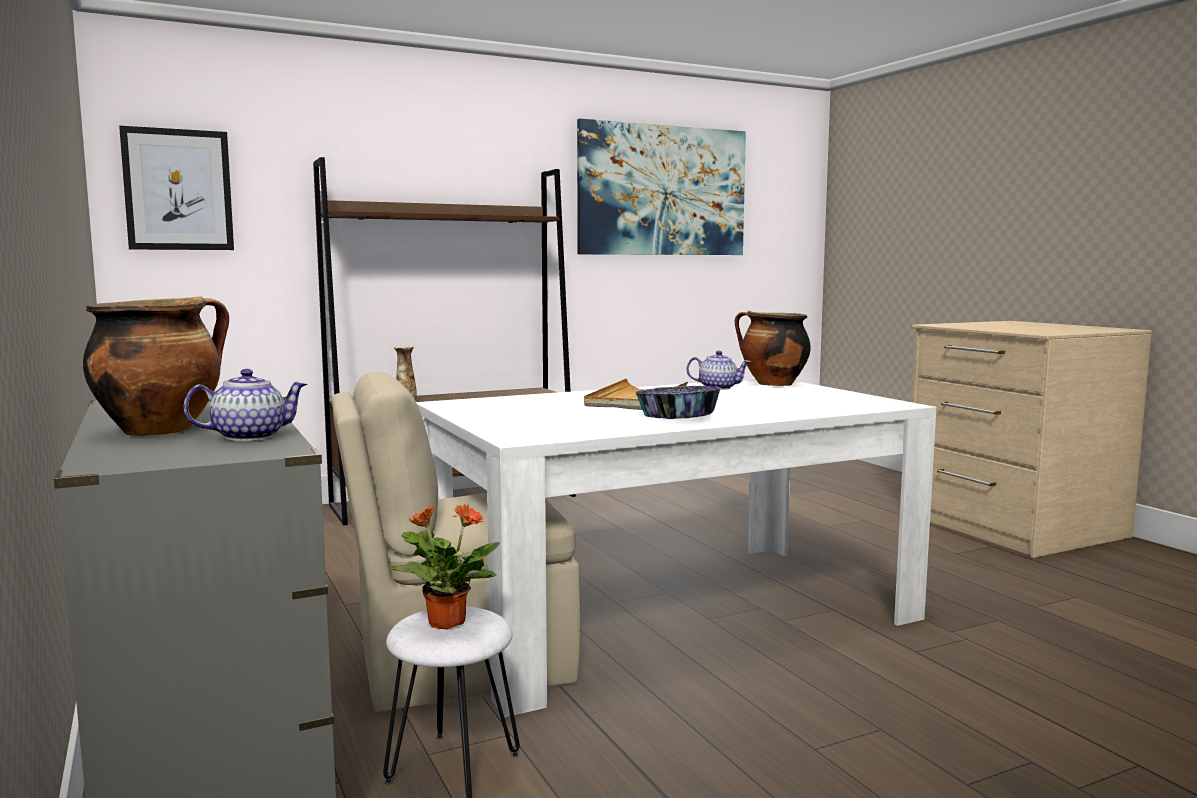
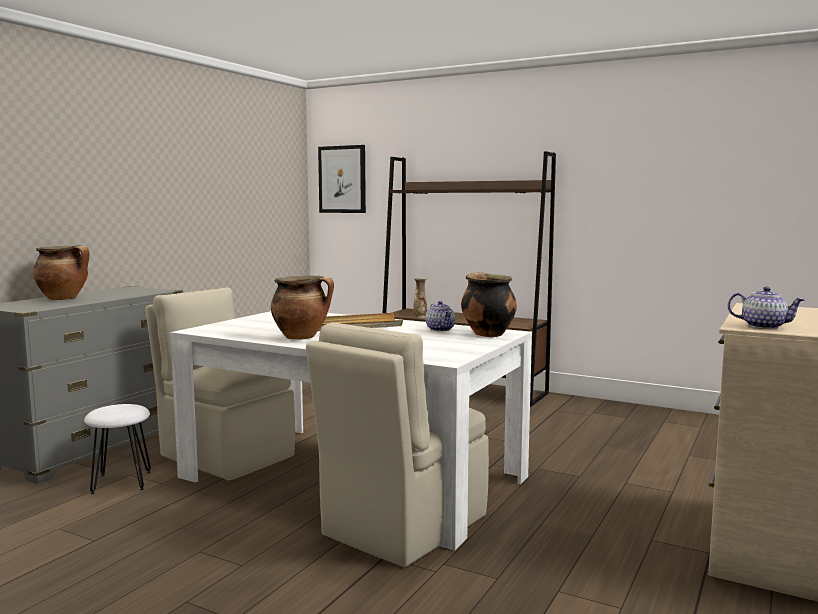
camera: 55 degrees right, 0 degrees up
(250, 436) = (56, 305): teapot -> teapot (764, 326)
(445, 622) = (116, 409): potted plant -> none
(663, 191) = (673, 160): picture -> none
(677, 417) = (302, 337): bowl -> cooking pot
(844, 626) = (402, 526): none -> beige chair

